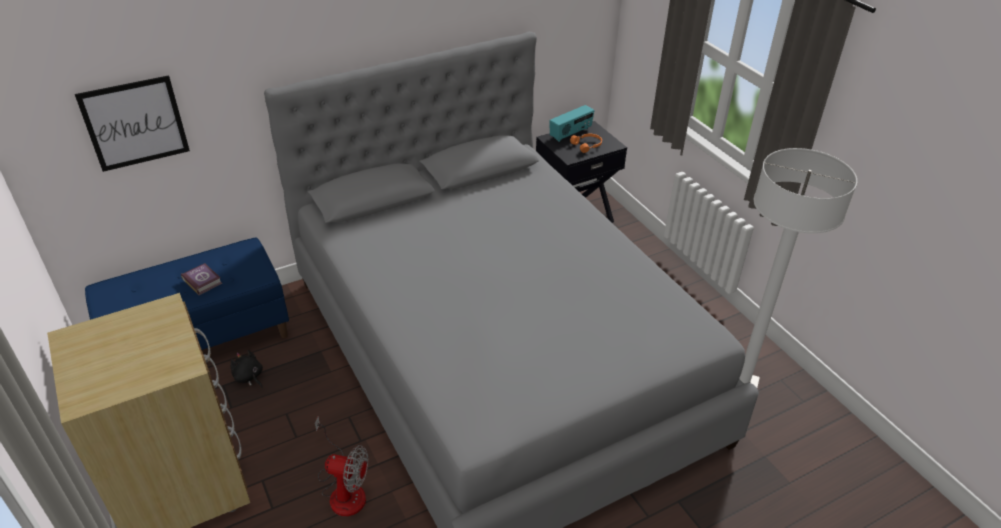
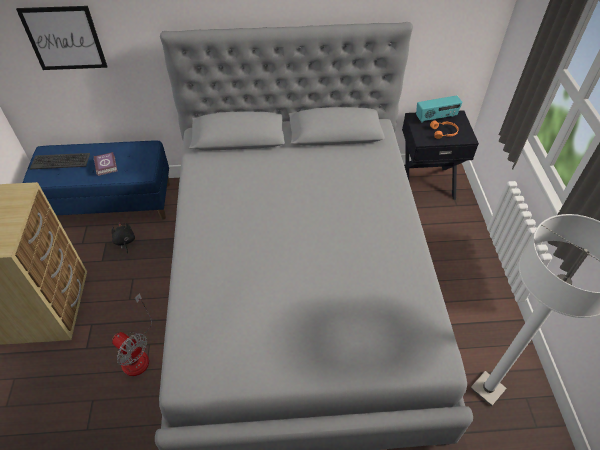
camera: 25 degrees right, 10 degrees up
(134, 293) = (60, 161): none -> keyboard

